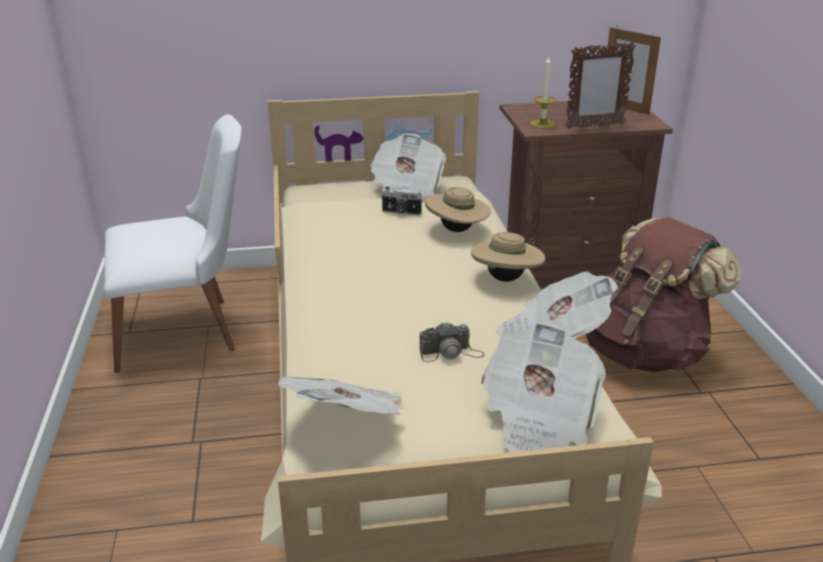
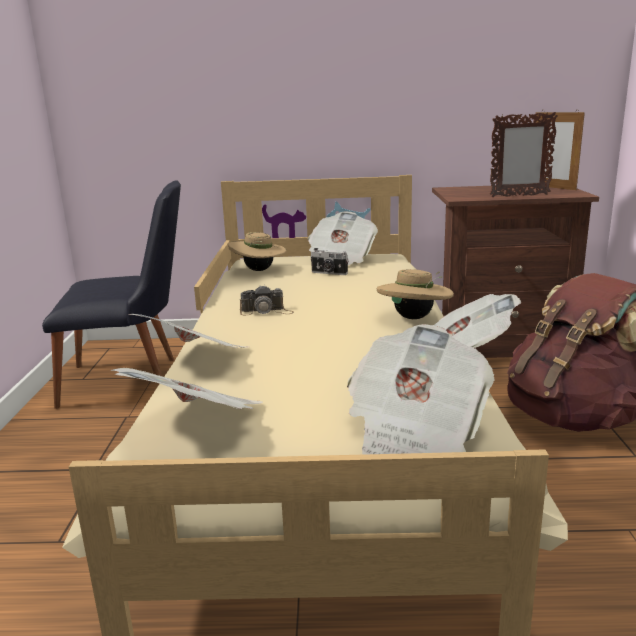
camera: 10 degrees right, 10 degrees down
(188, 332) = (133, 381): white chair -> black chair
(312, 345) = (194, 360): none -> newspaper
(451, 353) = (334, 371): camera -> camera (266, 311)
(457, 230) = (377, 285): beige hat -> beige hat (259, 270)
(542, 124) = (468, 195): candle -> none

